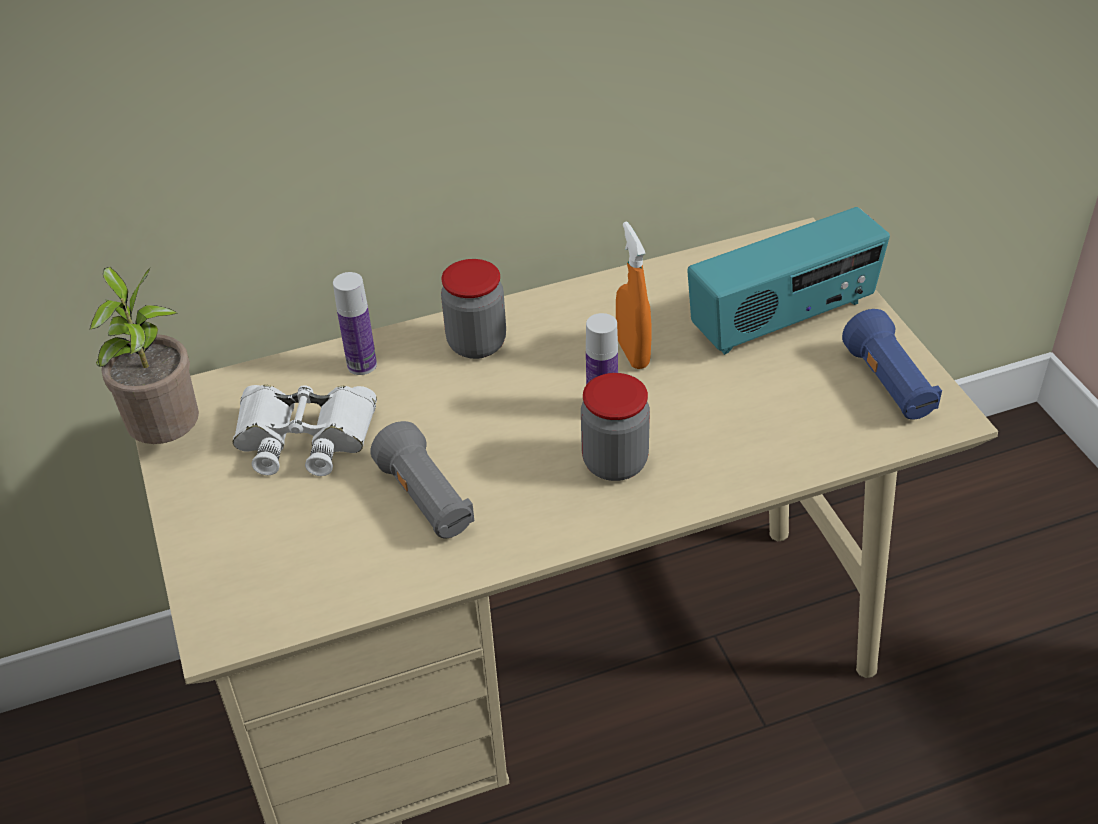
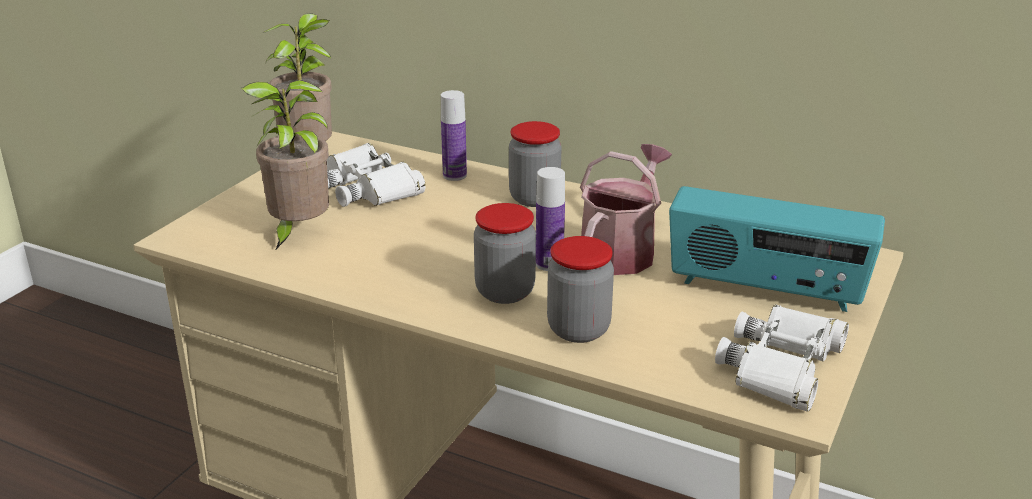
camera: 45 degrees right, 15 degrees down
(331, 537) = (297, 233): none -> potted plant
(426, 500) = (370, 246): grey flashlight -> none
(632, 353) = (621, 250): orange spray bottle -> watering can
(722, 457) = (578, 329): none -> jar
(889, 385) = (782, 366): blue flashlight -> white binoculars

